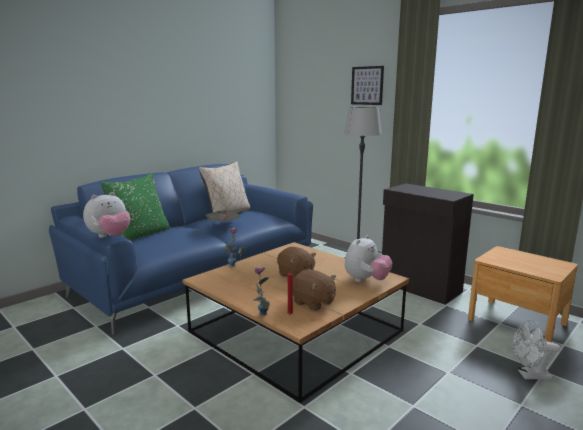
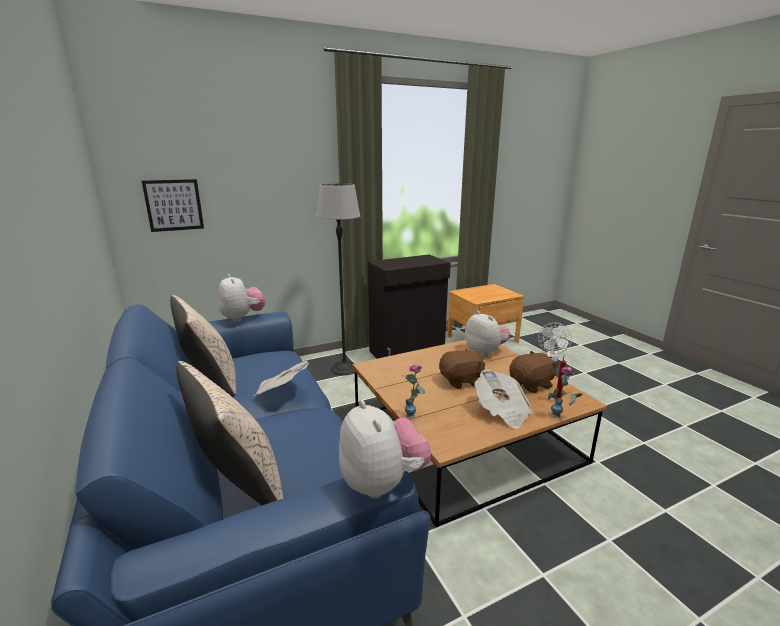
camera: 70 degrees left, 5 degrees up
(141, 235) = (239, 483): green pillow -> beige pillow
(256, 293) = (502, 411): none -> newspaper
(281, 191) = (242, 318): none -> plush toy
(367, 85) = (287, 157): picture -> picture (174, 205)

